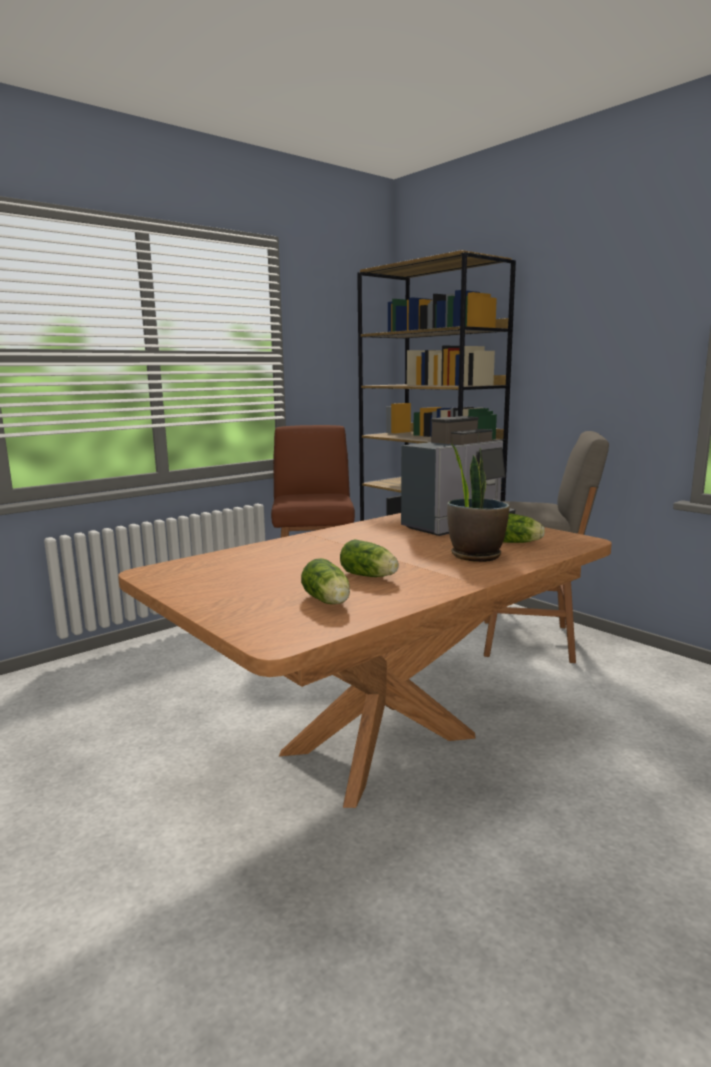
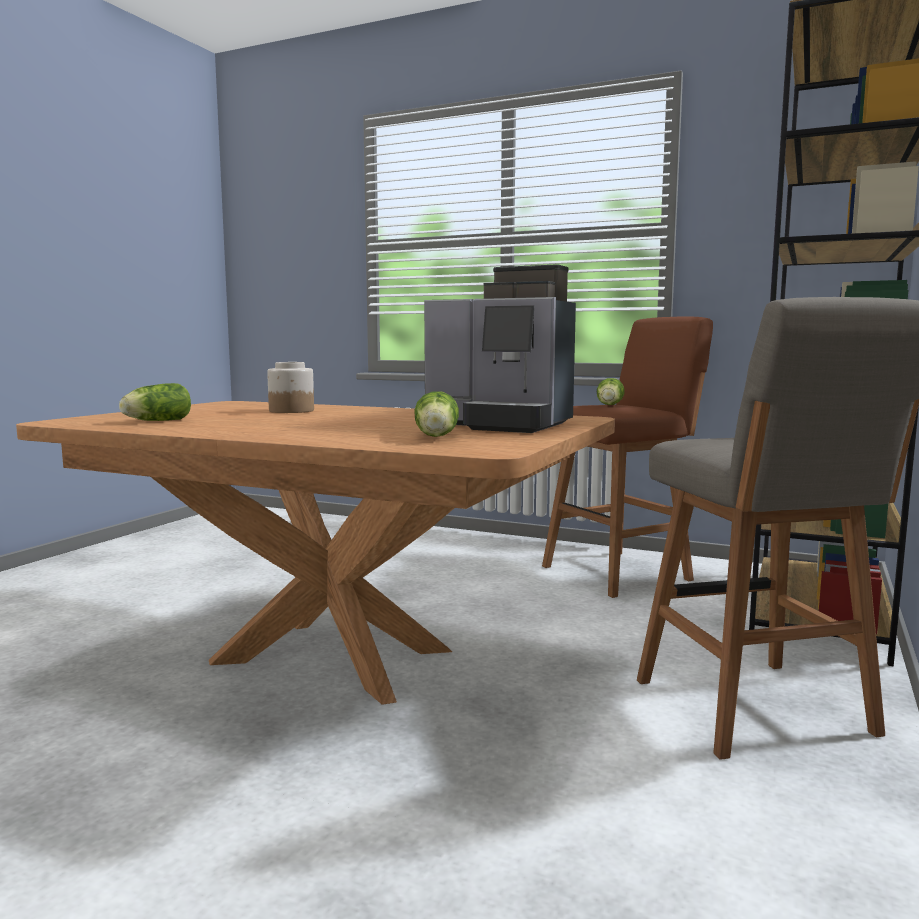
camera: 65 degrees right, 5 degrees down
(289, 559) = (291, 411): none -> jar
(370, 576) = (241, 422): lettuce -> lettuce (609, 405)
(475, 556) = (350, 432): potted plant -> none

